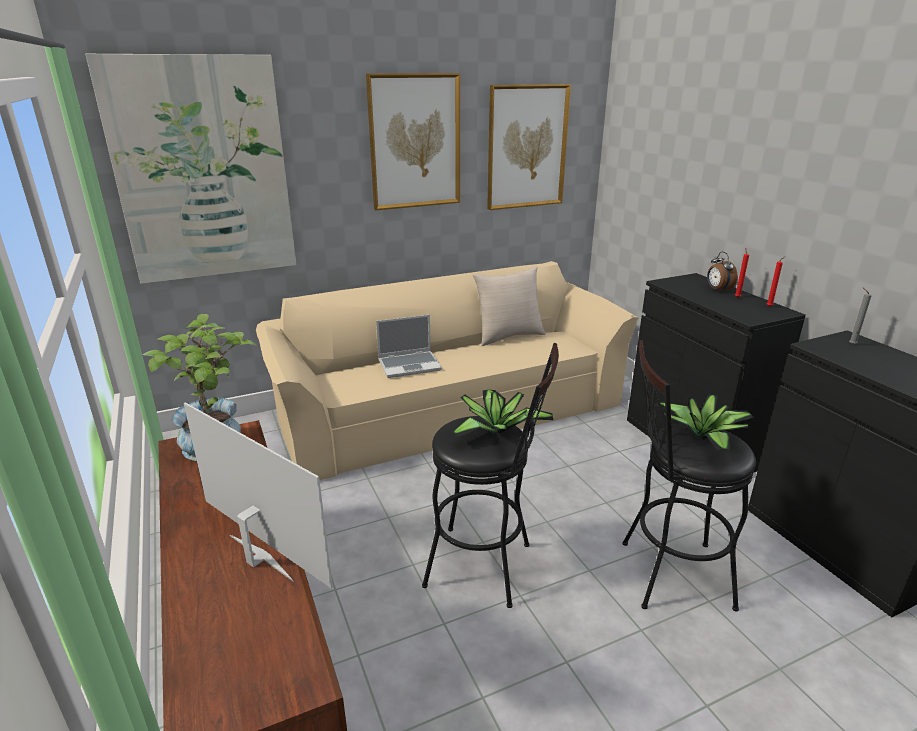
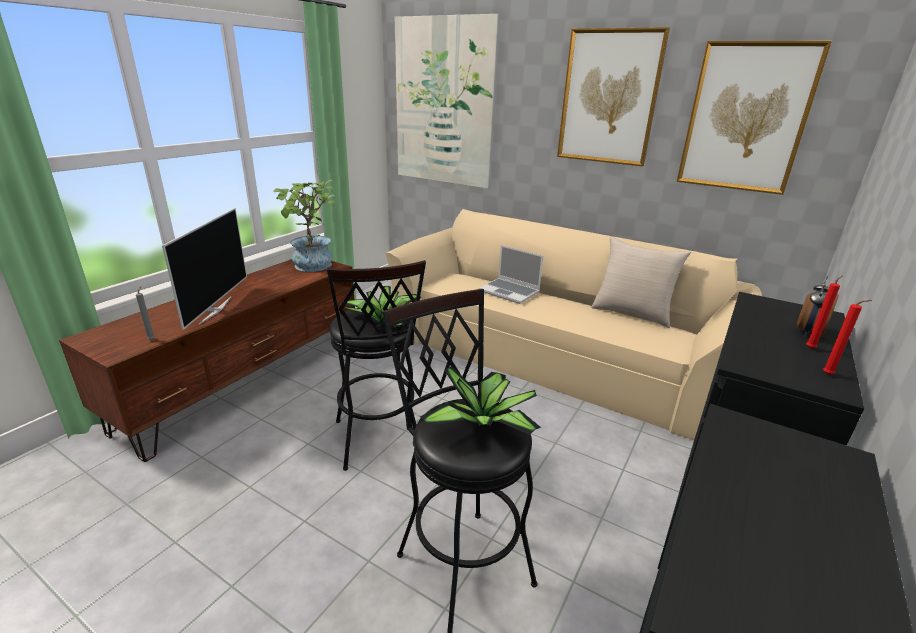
camera: 55 degrees right, 0 degrees up
(850, 344) = (807, 459): grey candle -> grey candle (152, 339)

